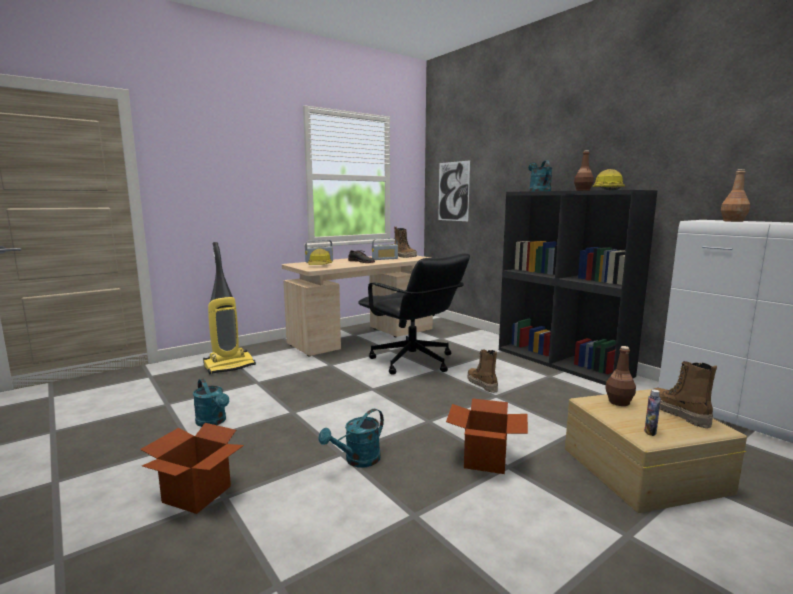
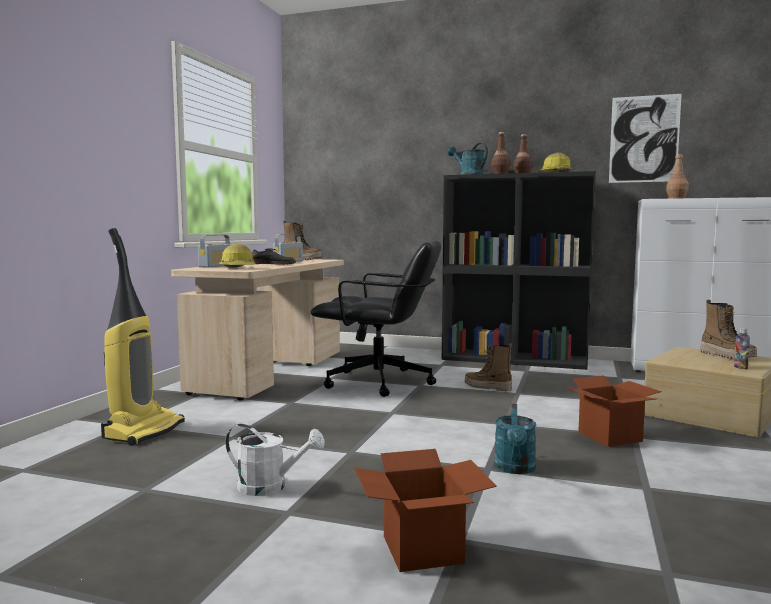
camera: 35 degrees left, 5 degrees down
(213, 422) = (270, 487): turquoise watering can -> white watering can
(453, 191) = (334, 179): picture -> picture (644, 139)
(618, 402) = (680, 356): brown bottle -> brown bottle (500, 174)
(678, 414) = (727, 356): boot -> boot turned 150 degrees counterclockwise

